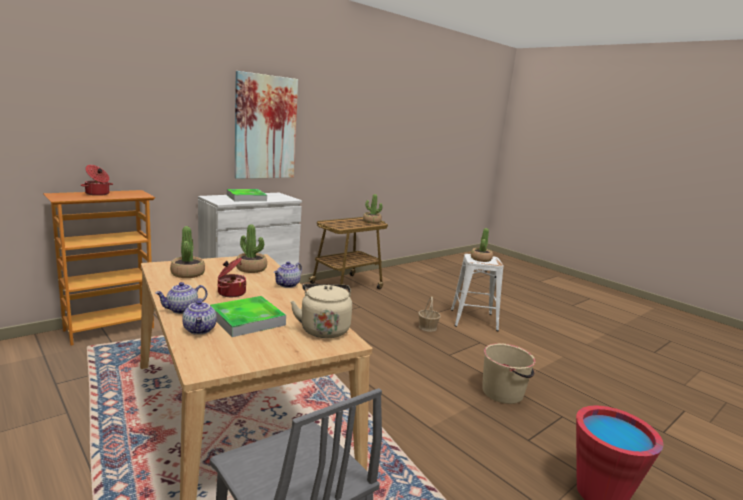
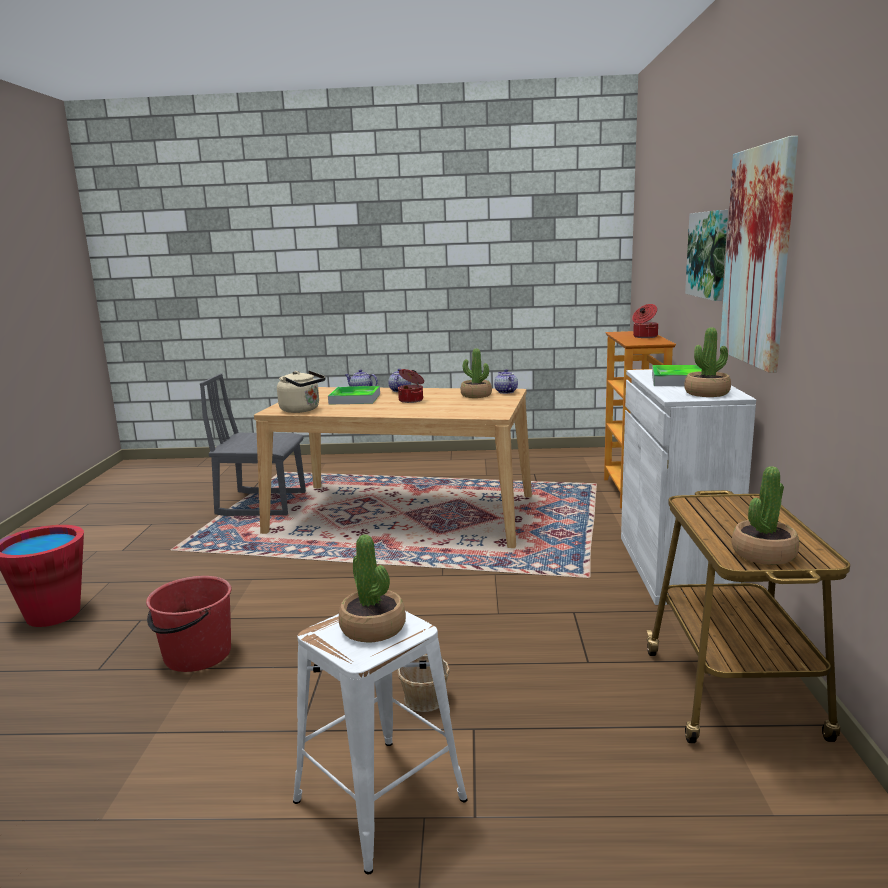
camera: 135 degrees right, 0 degrees up
(194, 124) = (709, 254): none -> picture
(251, 269) = (462, 409): potted plant -> potted plant (706, 393)
(287, 285) = (400, 413): teapot -> teapot (505, 392)
(503, 392) = (196, 655): beige bucket -> red bucket

